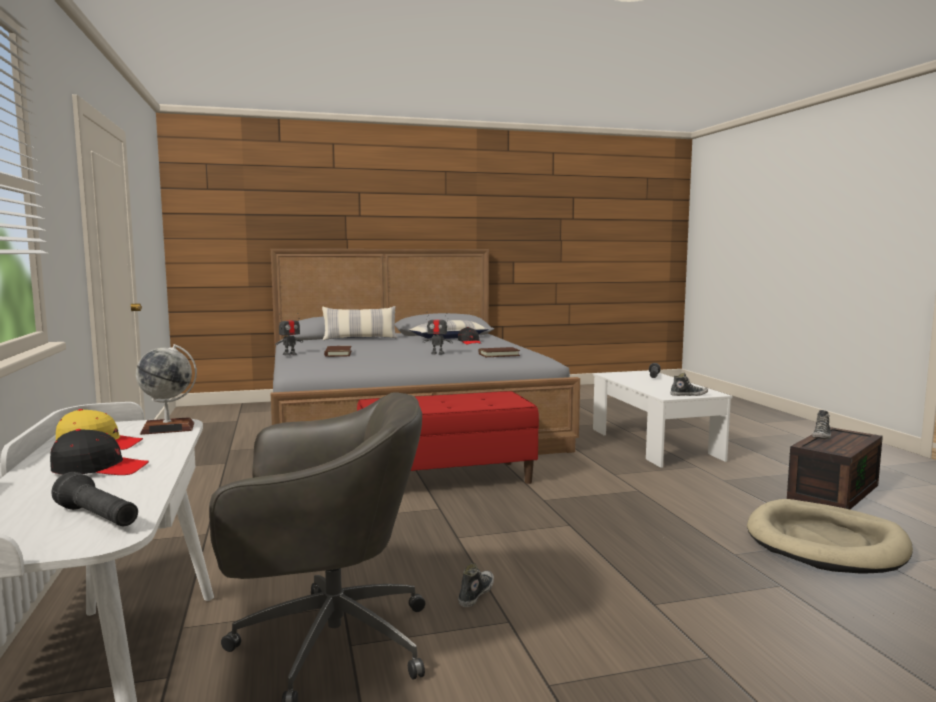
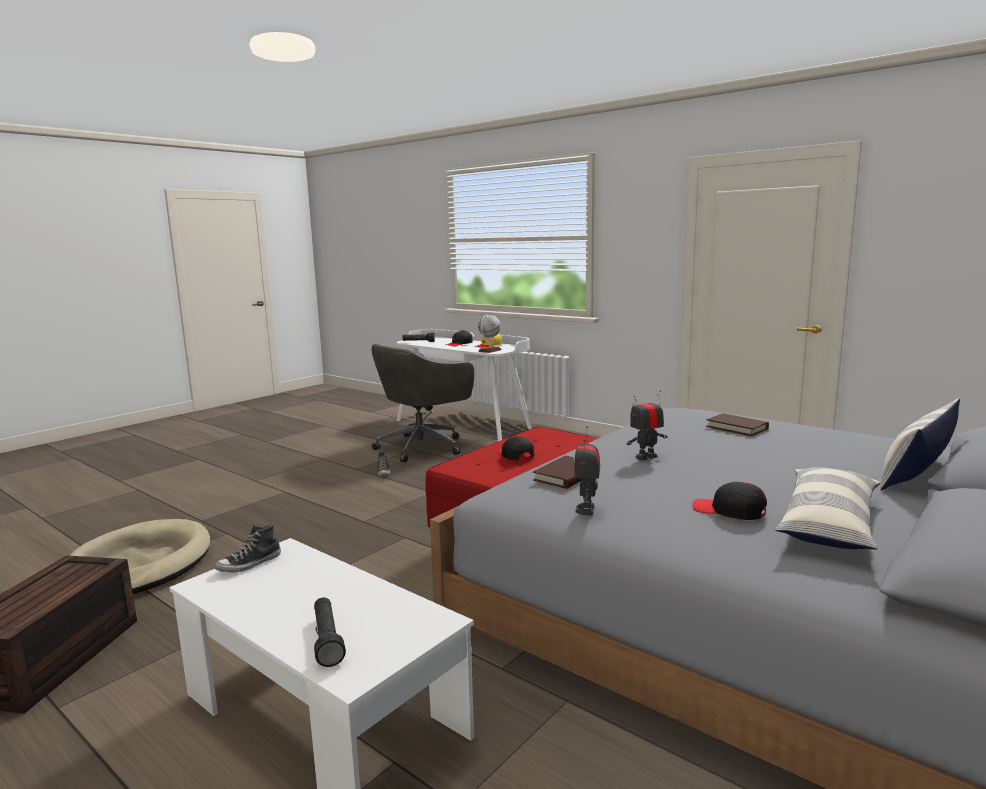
camera: 145 degrees right, 5 degrees up
(290, 354) = (784, 420): toy robot -> toy robot (586, 510)
(455, 401) = (515, 455): none -> black cap
(822, 436) = (56, 595): shoe -> none

